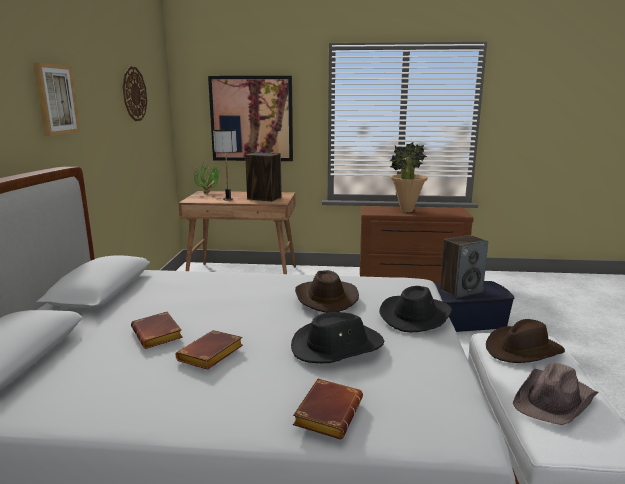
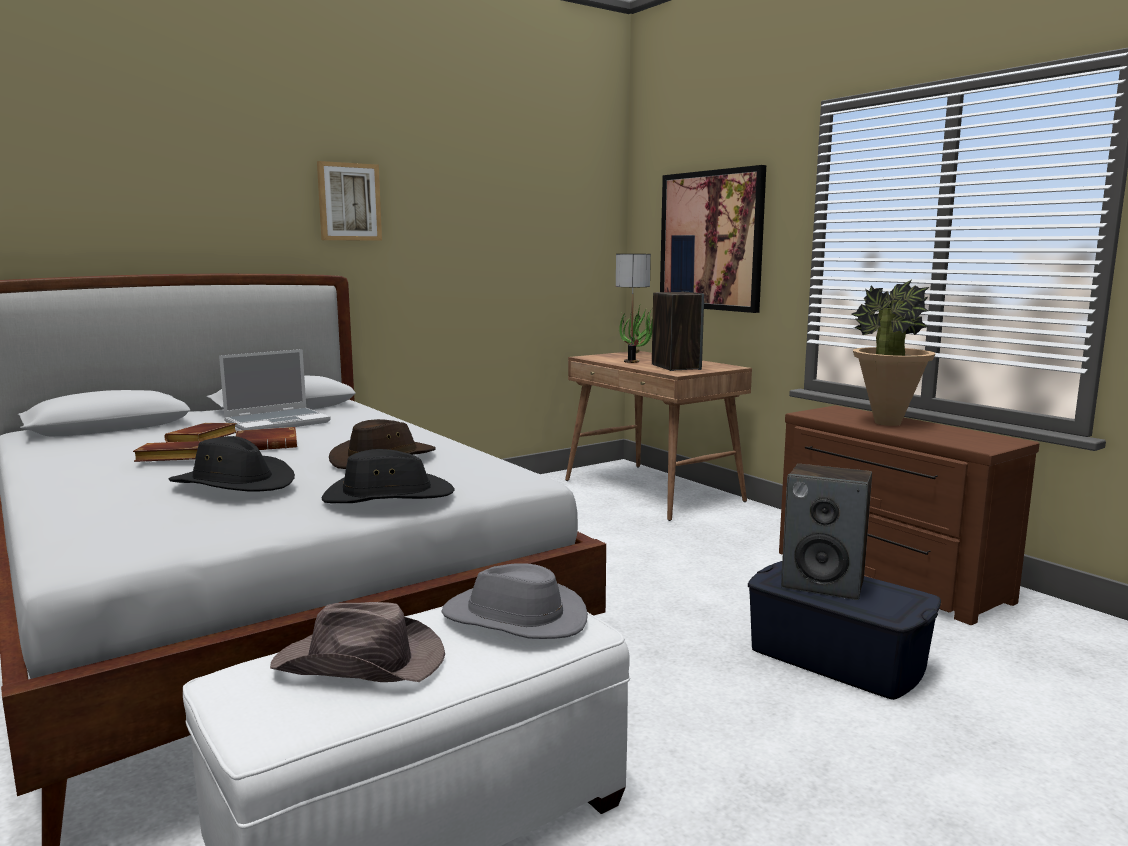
camera: 50 degrees right, 5 degrees down
(134, 94) = (521, 202): wall clock -> none
(153, 301) = (278, 422): none -> laptop
(327, 412) = (79, 507): brown book -> brown book (269, 445)
(523, 350) = (514, 619): brown hat -> grey hat

